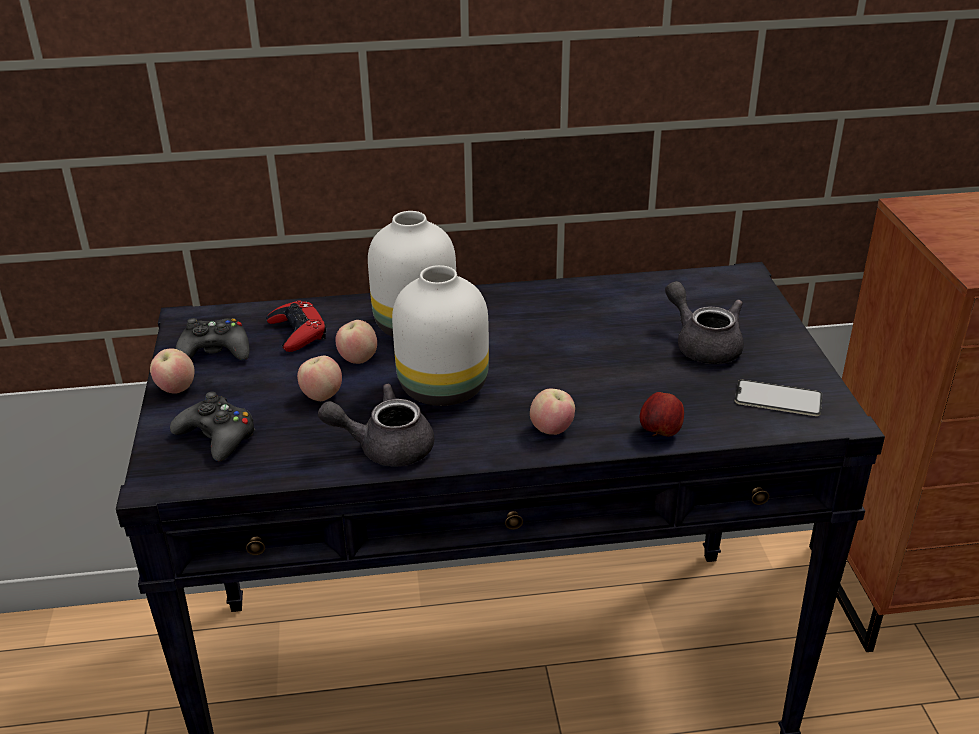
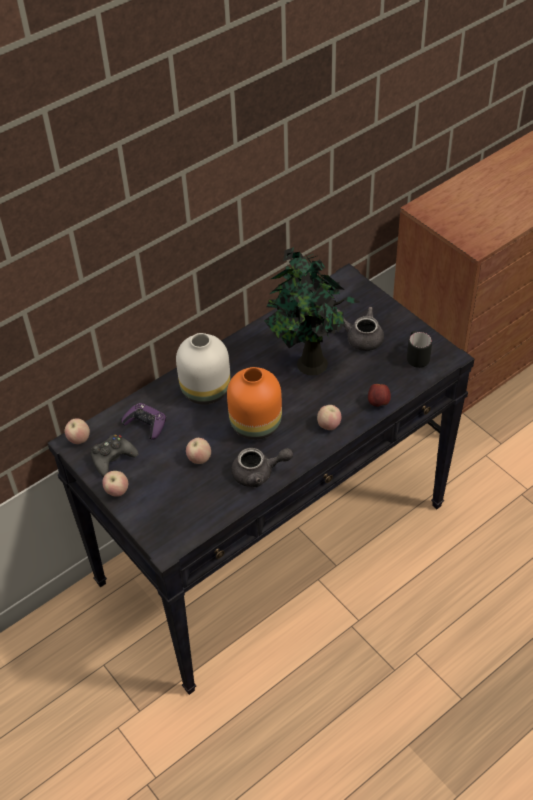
camera: 30 degrees left, 15 degrees up
(217, 437) = (170, 508): black game controller -> none
(298, 332) = (145, 424): red game controller -> purple game controller
(358, 359) = (196, 426): apple -> apple (79, 439)
(385, 447) = (259, 473): grey teapot -> grey teapot turned 150 degrees counterclockwise
(441, 387) = (254, 424): white vase -> orange vase
(593, 349) = (309, 364): none -> potted plant
(778, 398) = (416, 357): phone -> black mug

